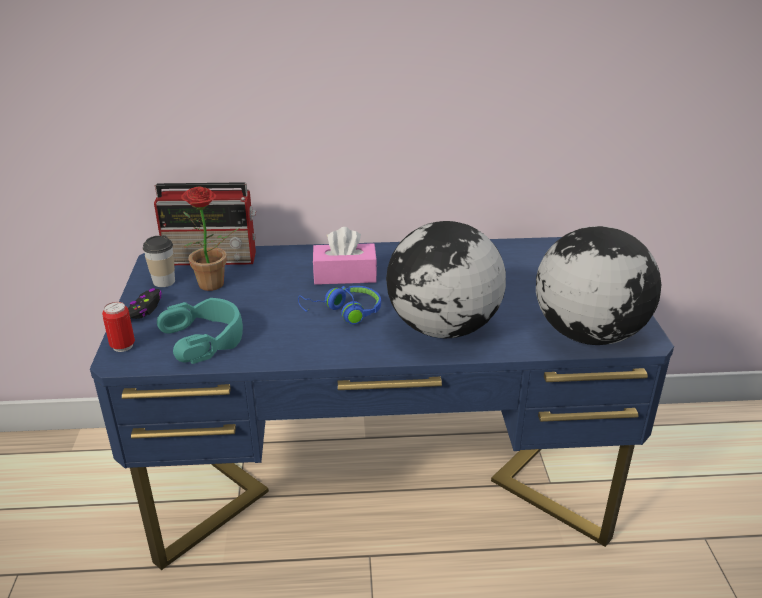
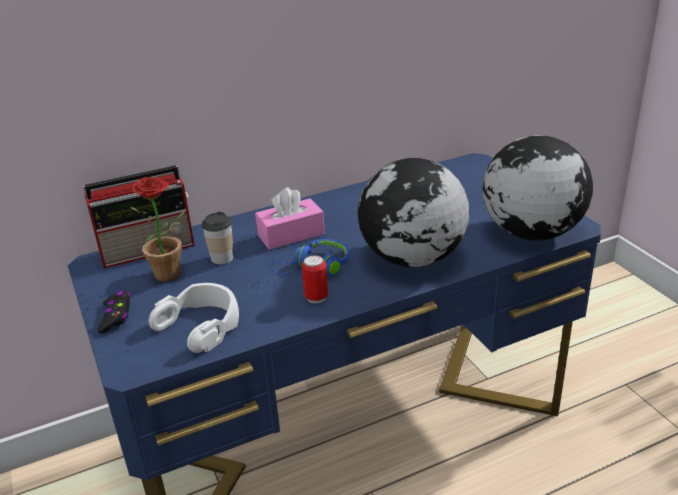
camera: 20 degrees left, 0 degrees up
(123, 346) = (122, 355): can -> can (316, 298)
(164, 281) = (116, 283): cup -> cup (222, 258)
(205, 338) = (201, 325): turquoise headphones -> white headphones

